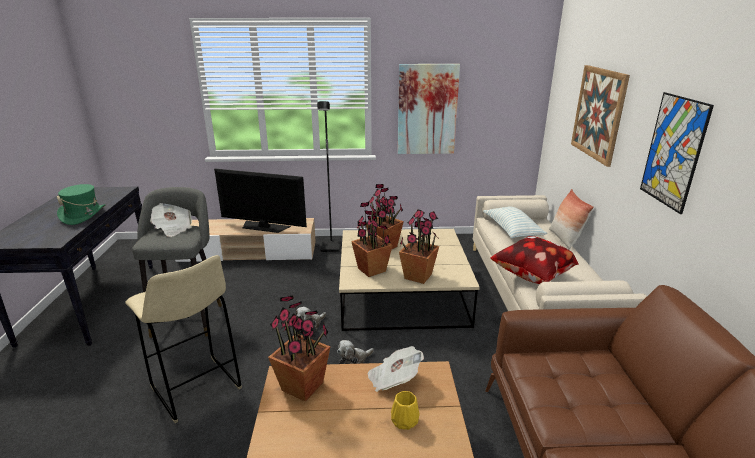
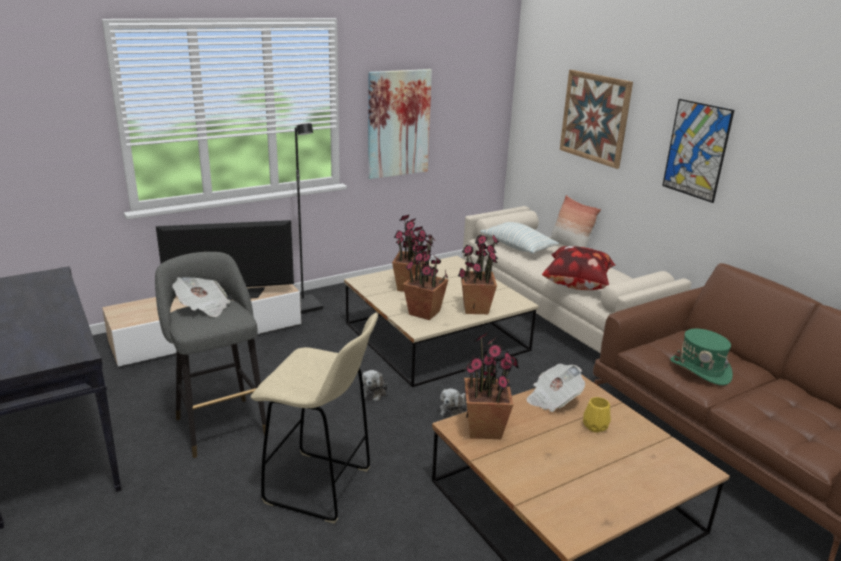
camera: 30 degrees left, 0 degrees up
(83, 215) = (57, 315): green hat -> green hat (700, 370)

